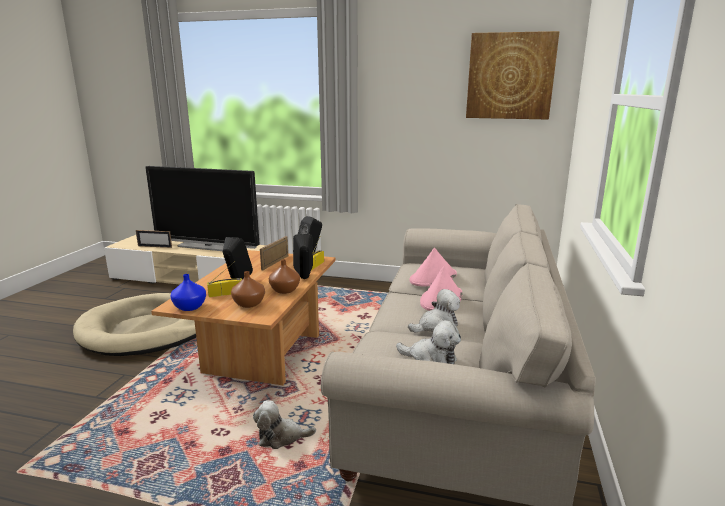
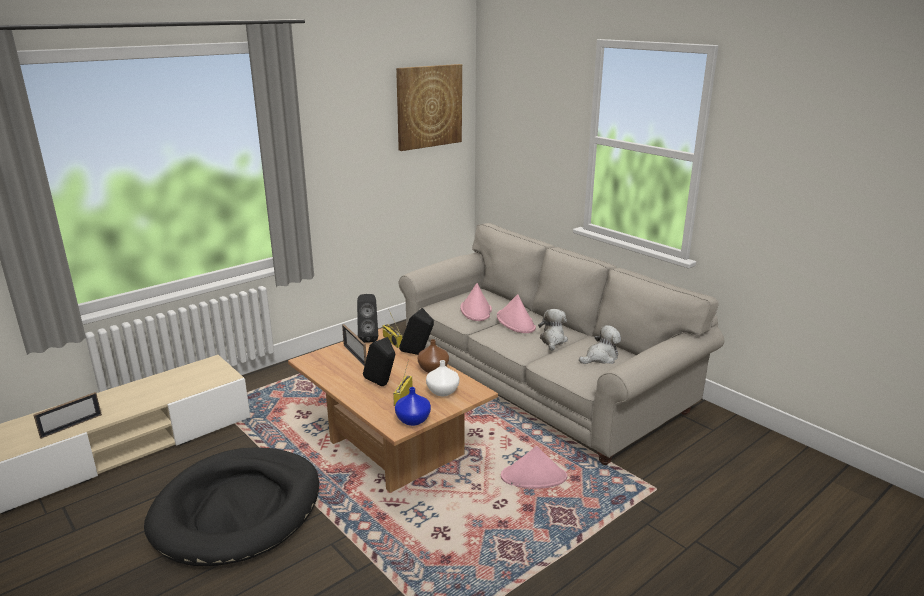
camera: 55 degrees left, 5 degrees up
(147, 329) = (238, 509): beige dog bed -> black dog bed
(208, 246) = (149, 389): television -> none
(249, 303) = (442, 391): brown vase -> white vase
(281, 437) = (534, 477): plush toy -> pink hat

